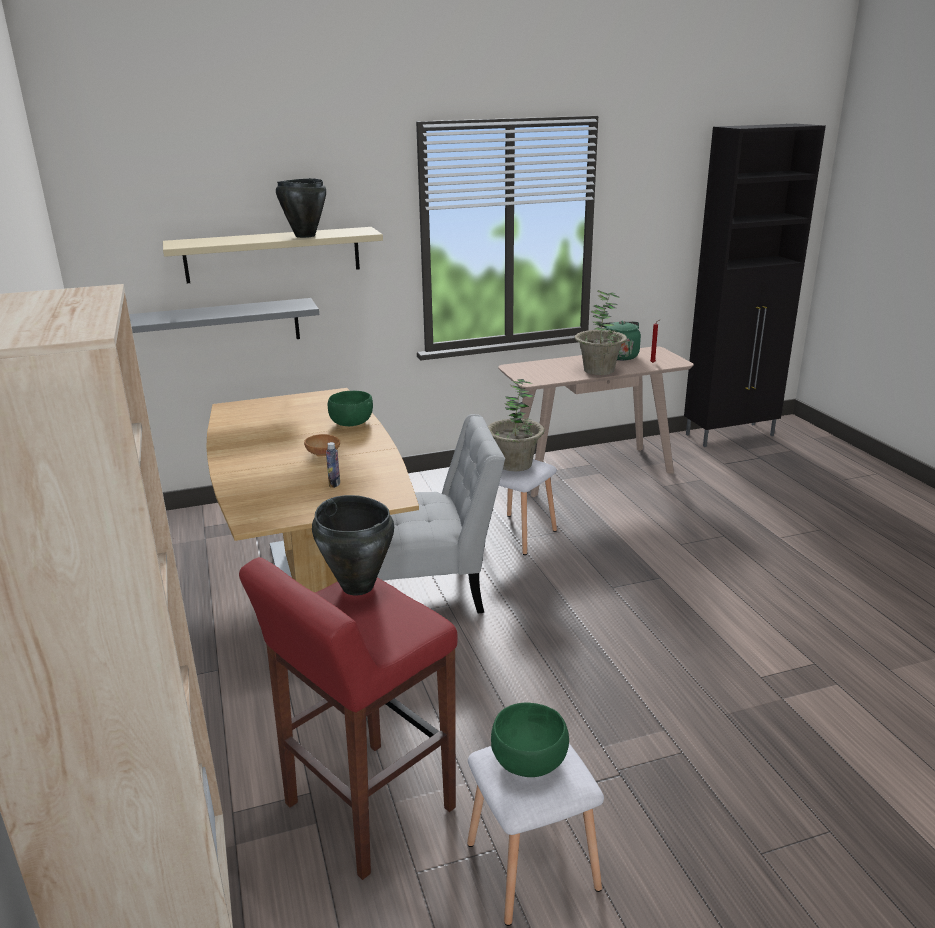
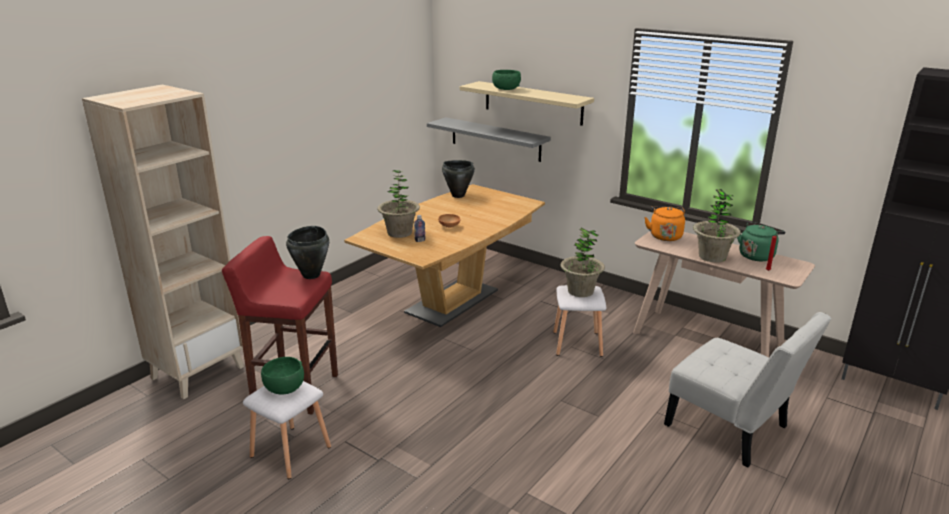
camera: 55 degrees right, 0 degrees up
(285, 490) = (400, 233): none -> potted plant
(304, 236) = (538, 94): black cooking pot -> black cooking pot (458, 195)
(351, 423) = (497, 219): green bowl -> green bowl (506, 89)
(430, 589) = (480, 339): white chair -> white chair (732, 429)
(526, 370) = (665, 236): none -> orange kettle

